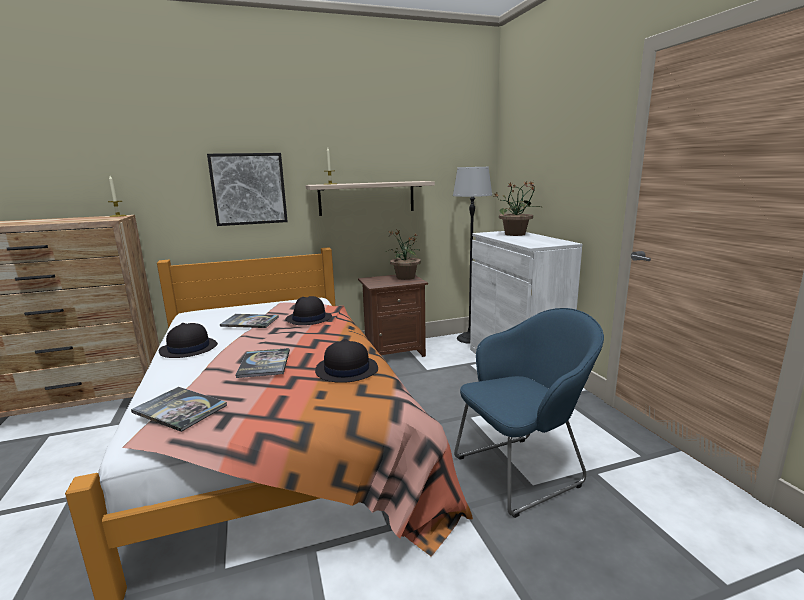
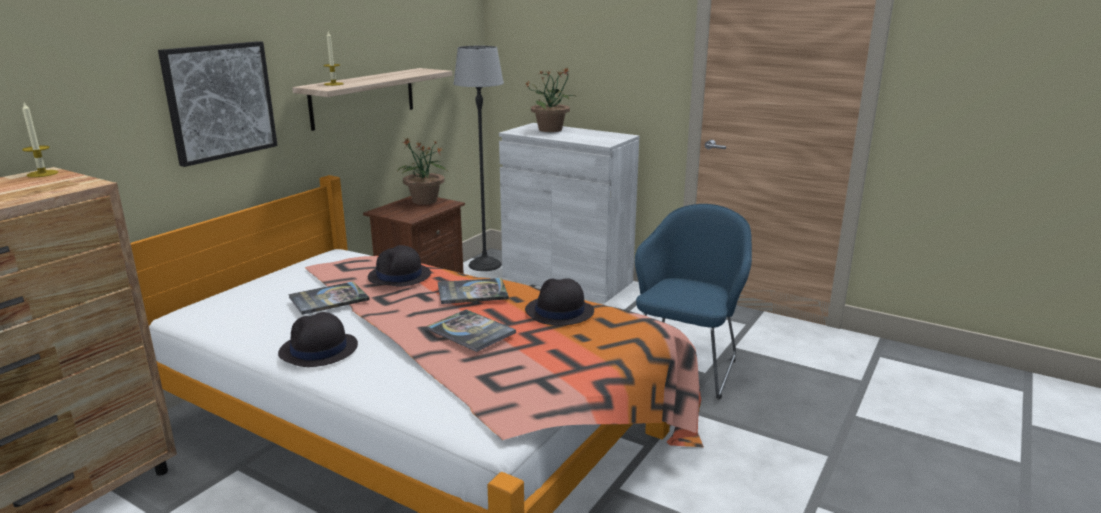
camera: 40 degrees left, 5 degrees up
(180, 409) = (485, 394): book -> book (472, 292)

